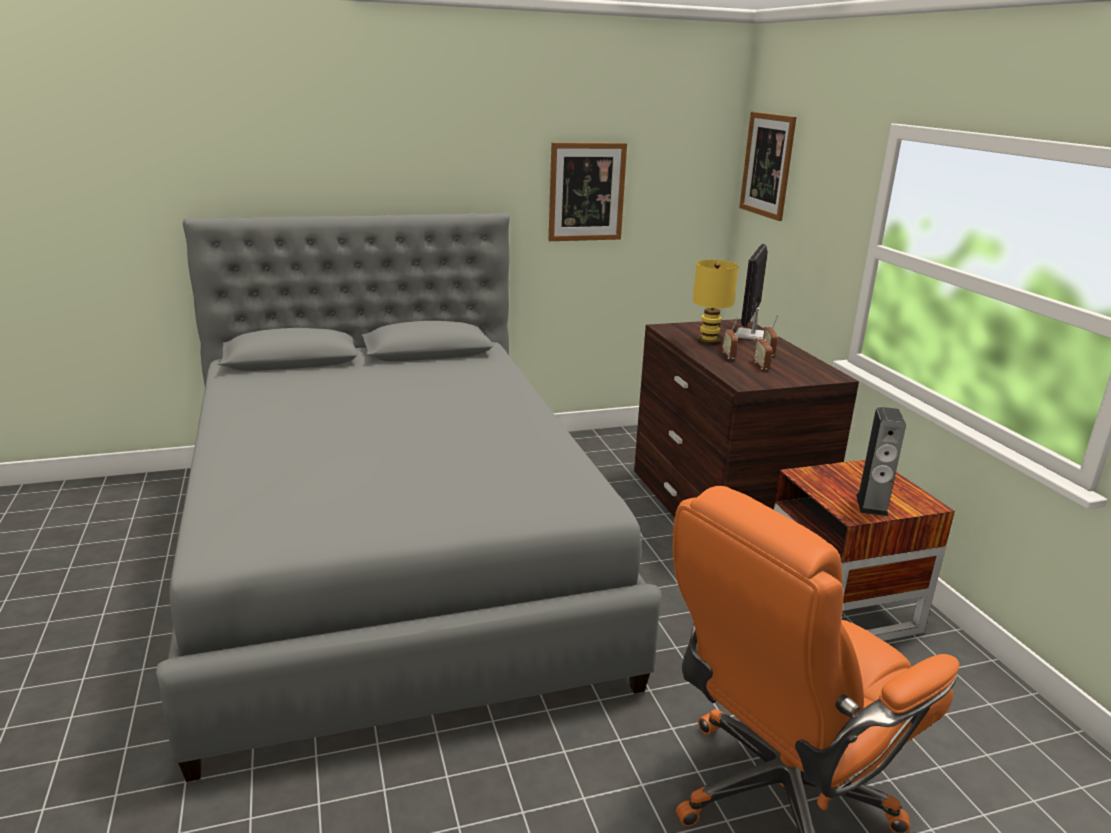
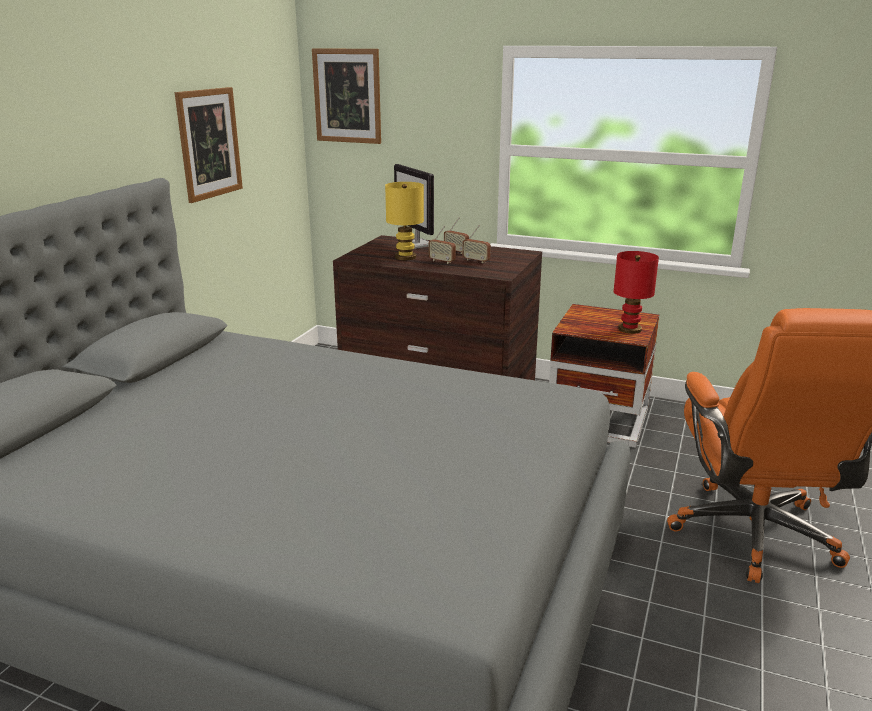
camera: 50 degrees left, 0 degrees up
(872, 505) = (629, 329): speaker -> red table lamp

